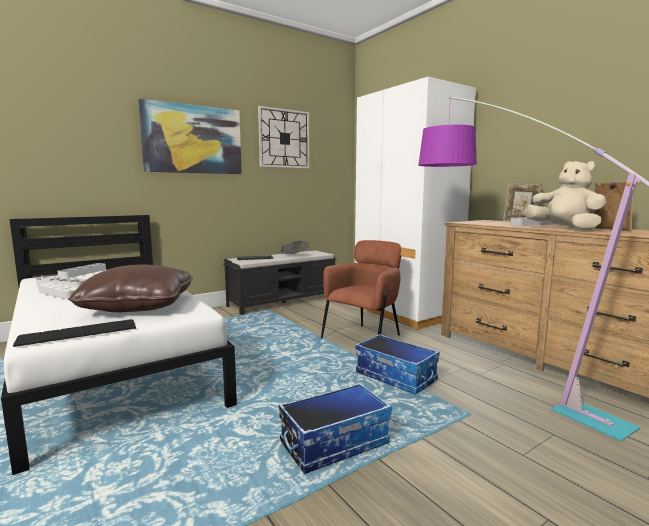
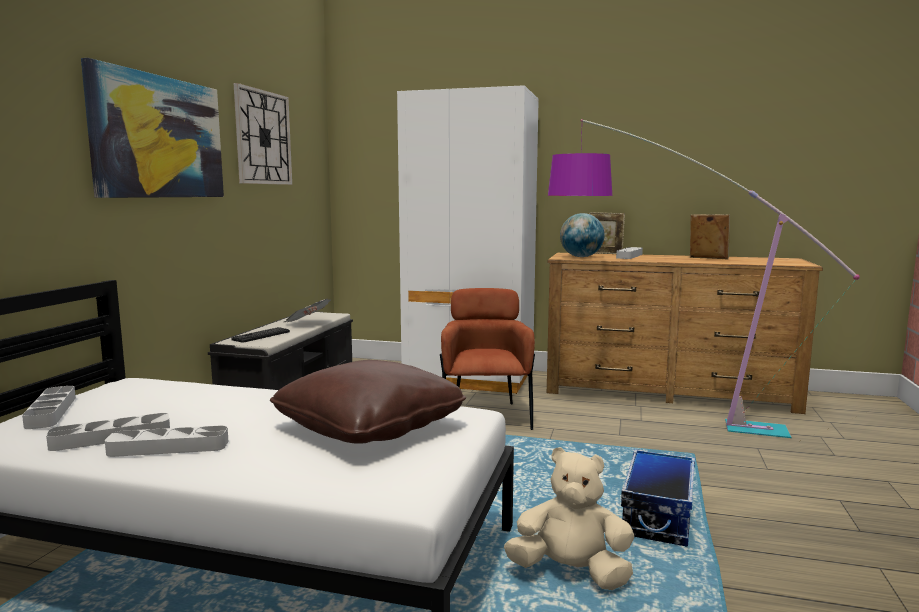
camera: 40 degrees left, 0 degrees up
(78, 332) = (429, 472): keyboard -> none
(396, 377) = (589, 444): storage box -> none
(482, 222) = (581, 257): none -> globe
(564, 229) = (679, 260): beige plush toy -> beige plush toy (570, 573)

